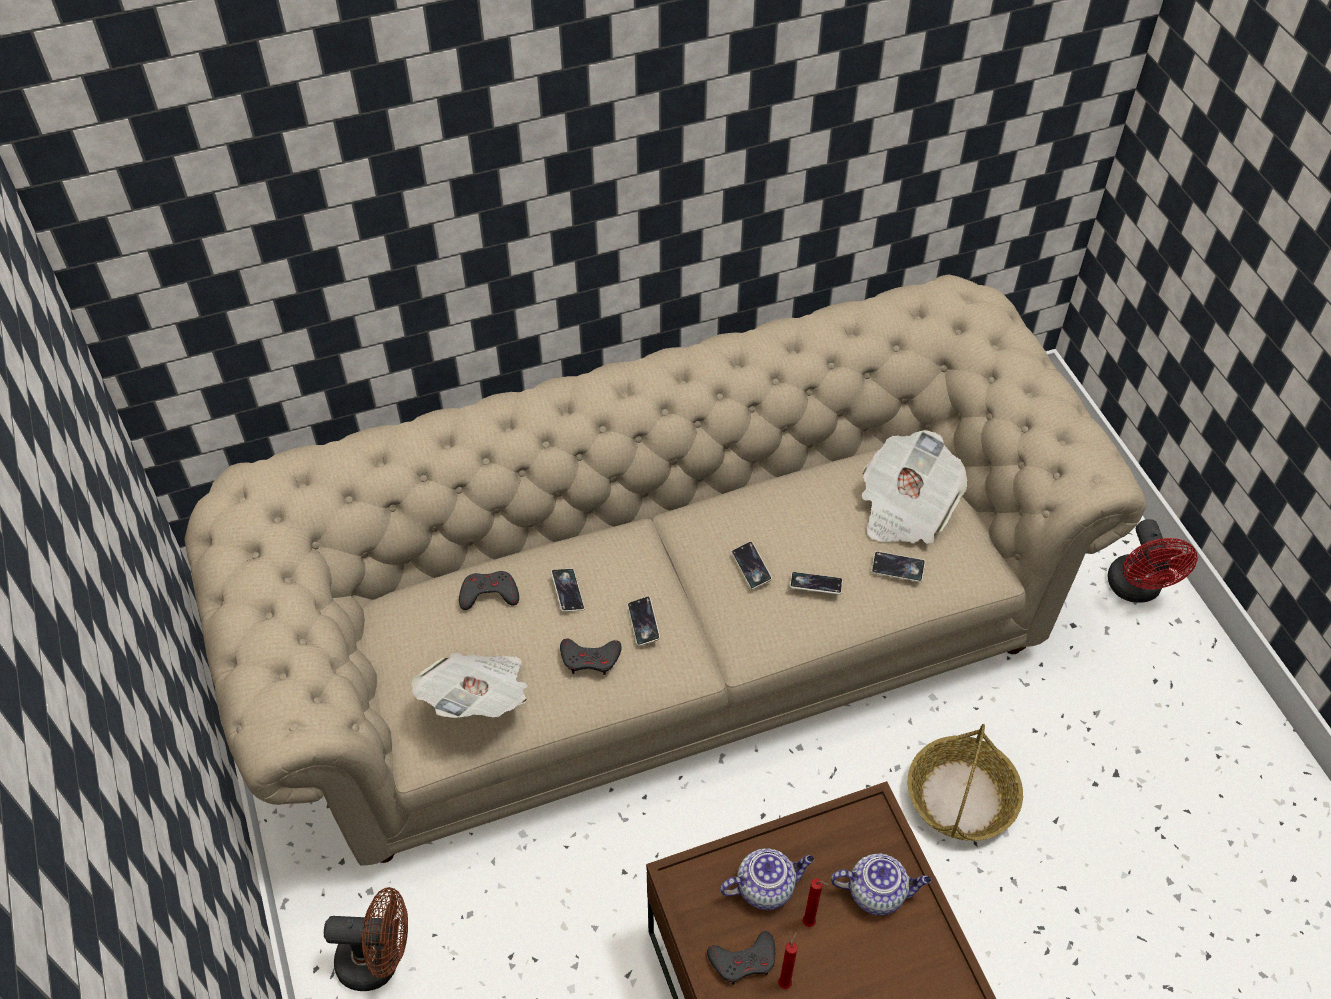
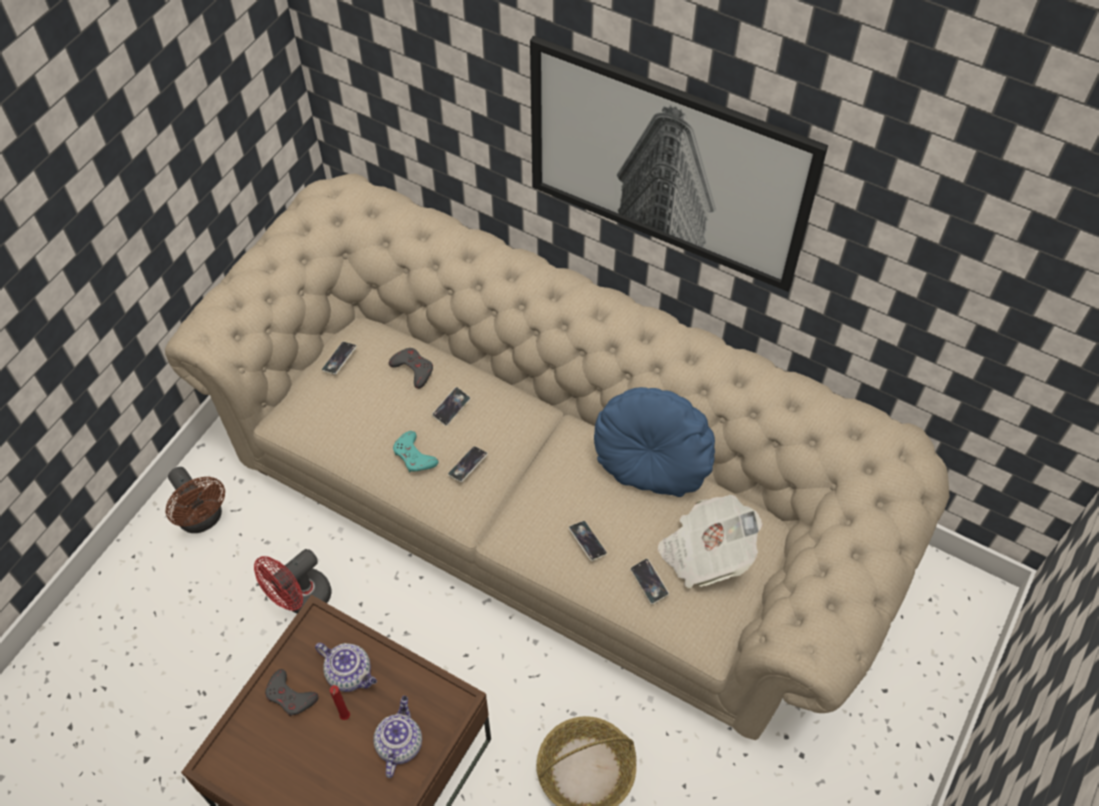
camera: 50 degrees right, 5 degrees up
(478, 698) = (334, 419): newspaper -> none
(590, 659) = (414, 456): grey game controller -> turquoise game controller
(632, 172) = (669, 163): none -> picture
(751, 567) = (567, 494): phone -> phone (339, 359)
(783, 491) = (650, 470): none -> blue pillow
(785, 982) = (294, 730): red candle -> none
(877, 892) = (399, 743): teapot -> teapot turned 135 degrees counterclockwise
(1137, 590) = (879, 781): red fan -> red fan (301, 599)

